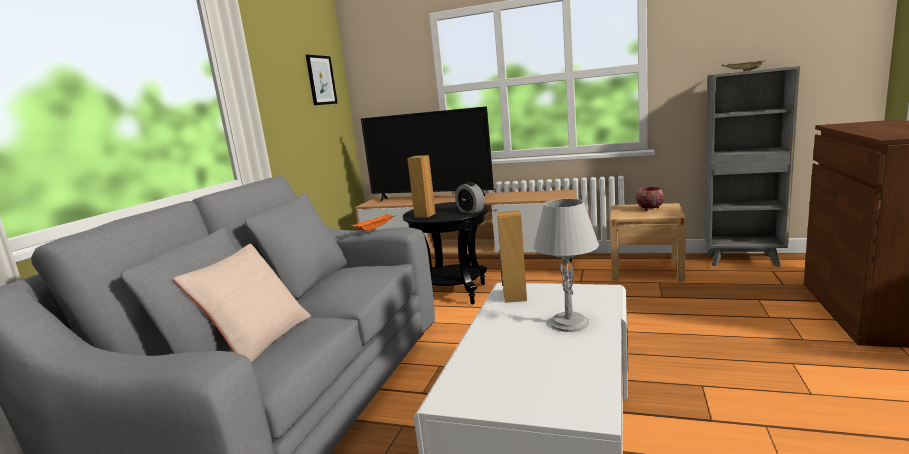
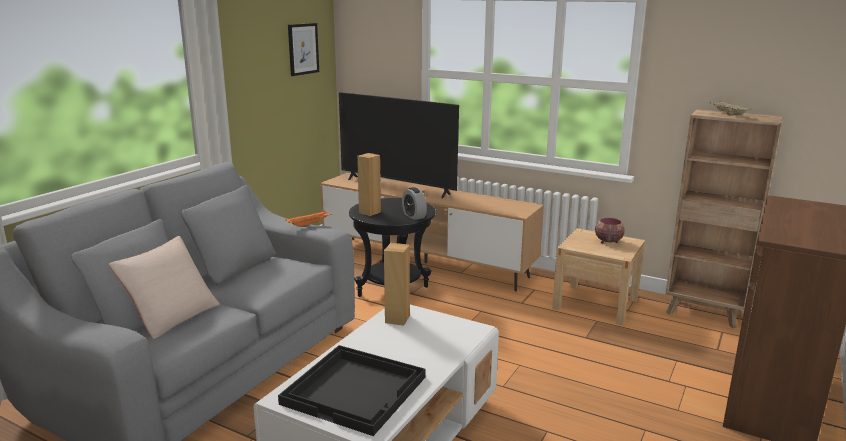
camera: 10 degrees right, 5 degrees up
(531, 371) = (356, 390): none -> black tray
(570, 323) = (419, 355): grey table lamp -> none
(743, 260) = (704, 313): grey bookcase -> brown bookcase

